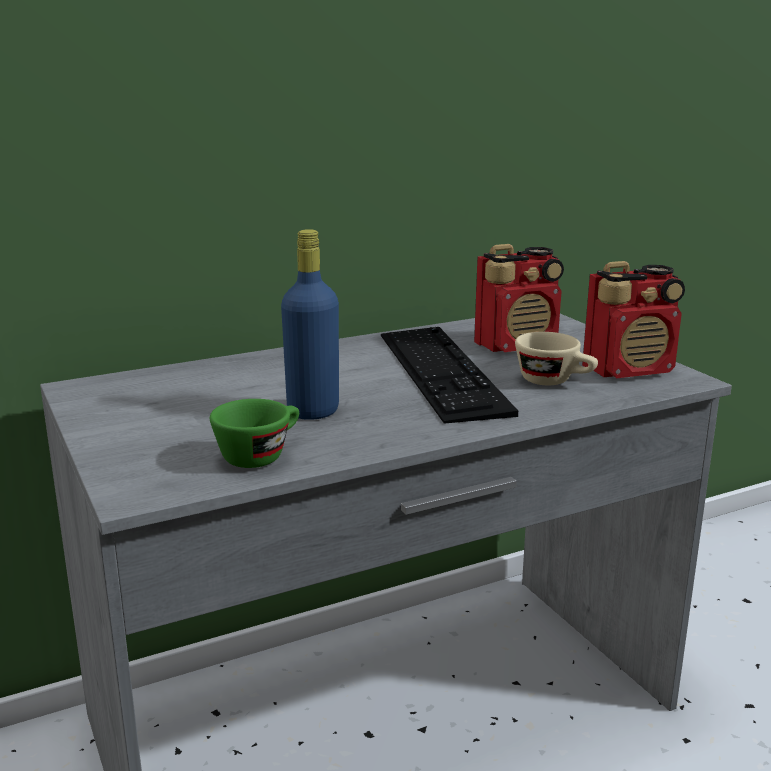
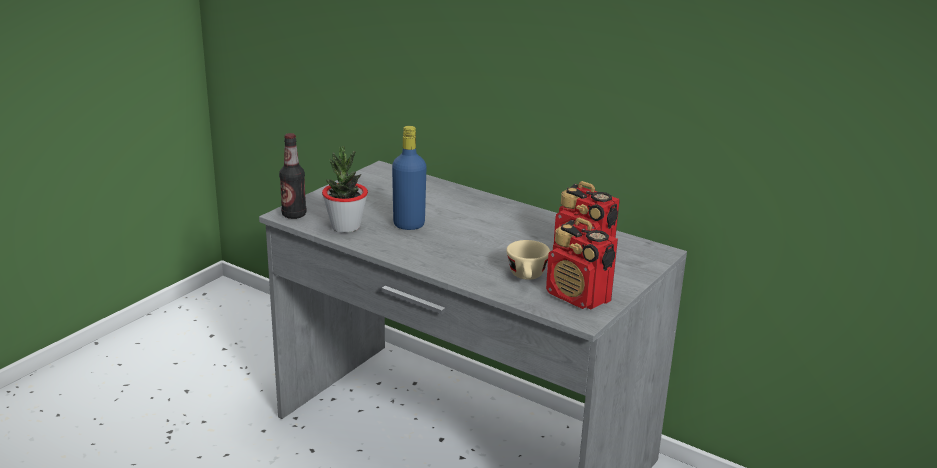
camera: 60 degrees right, 5 degrees up
(148, 487) = (294, 215): none -> bottle
(260, 455) = (345, 227): green cup -> potted plant
(441, 371) = (505, 242): keyboard -> none

